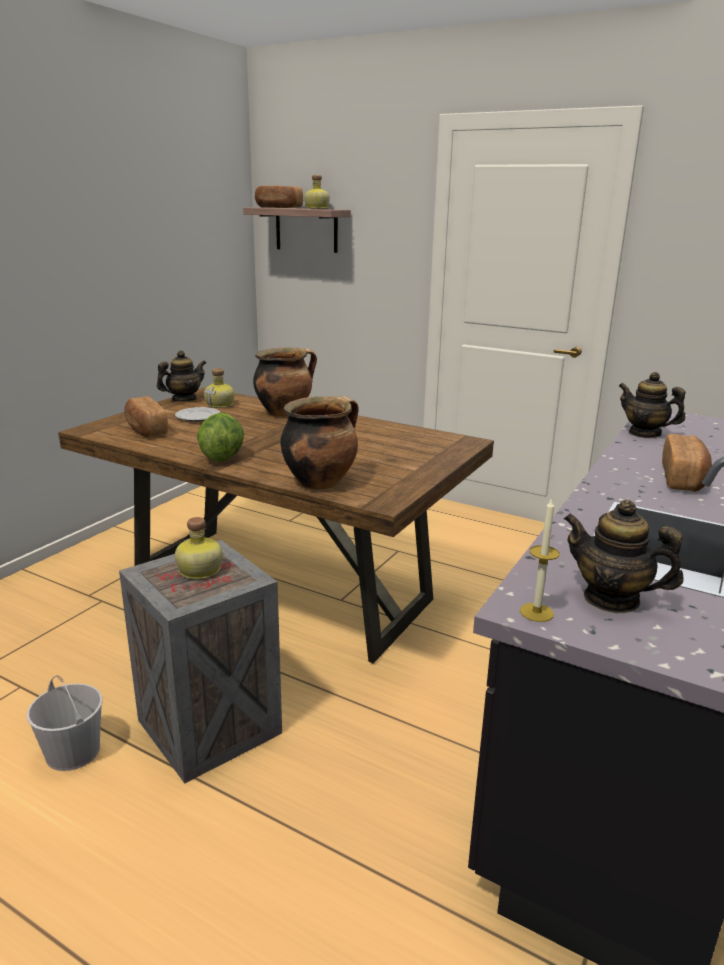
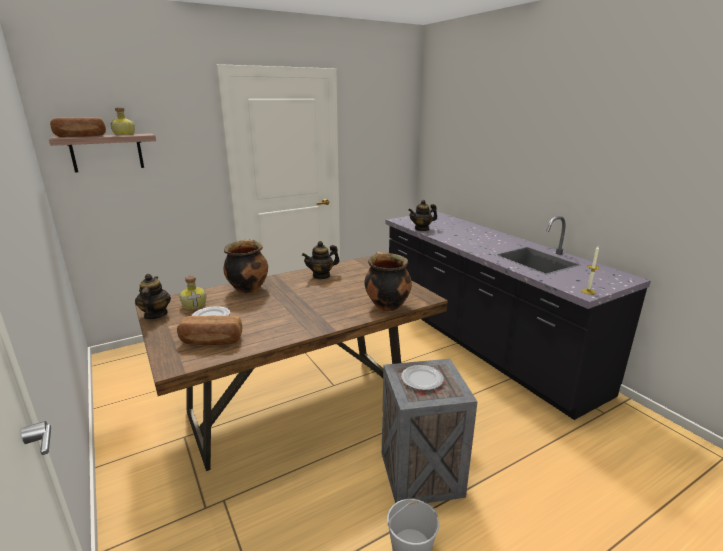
camera: 60 degrees left, 0 degrees up
(199, 571) = (422, 380): bottle -> plate
(222, 457) = (312, 324): lettuce -> none
(611, 599) = (579, 278): teapot -> teapot (321, 275)
(683, 478) = (477, 239): bread -> none

